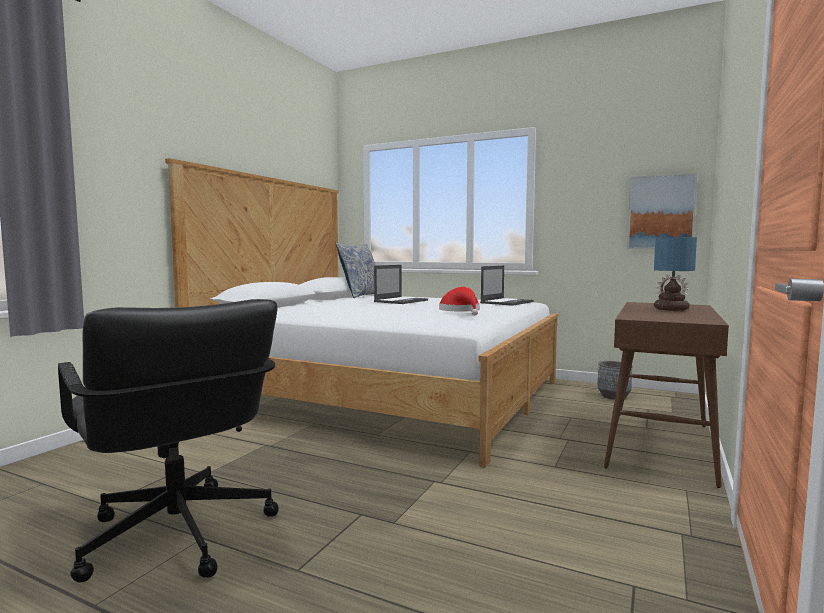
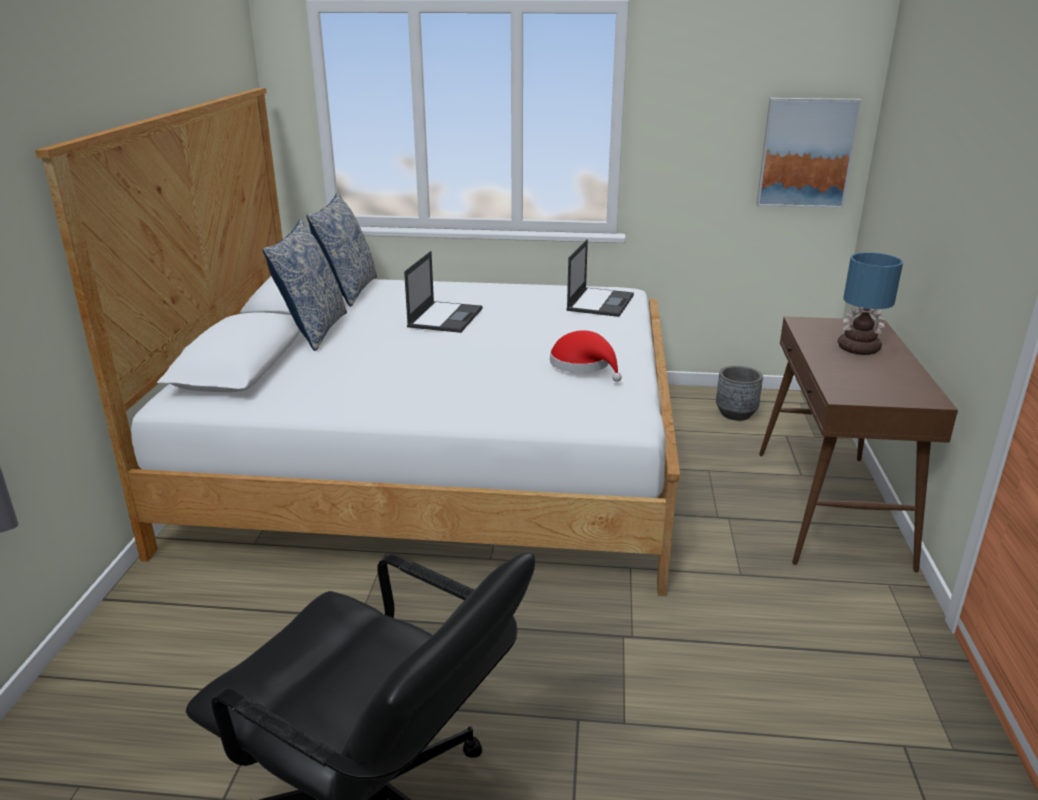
camera: 20 degrees left, 20 degrees up
(322, 302) = (313, 331): none -> pillow

